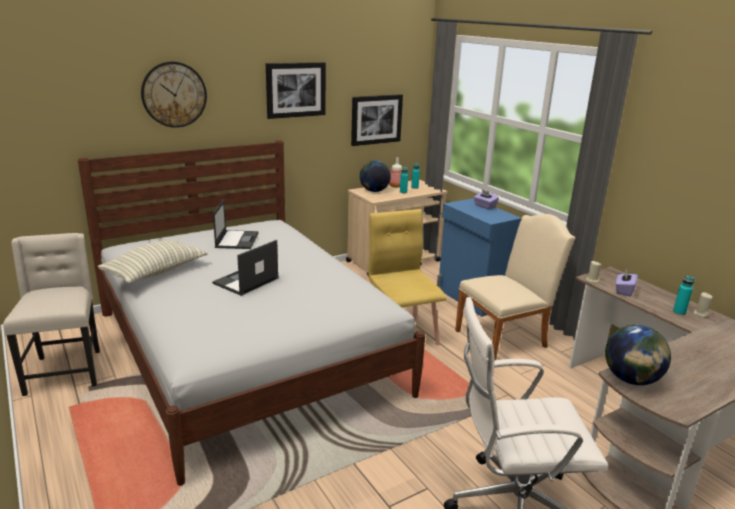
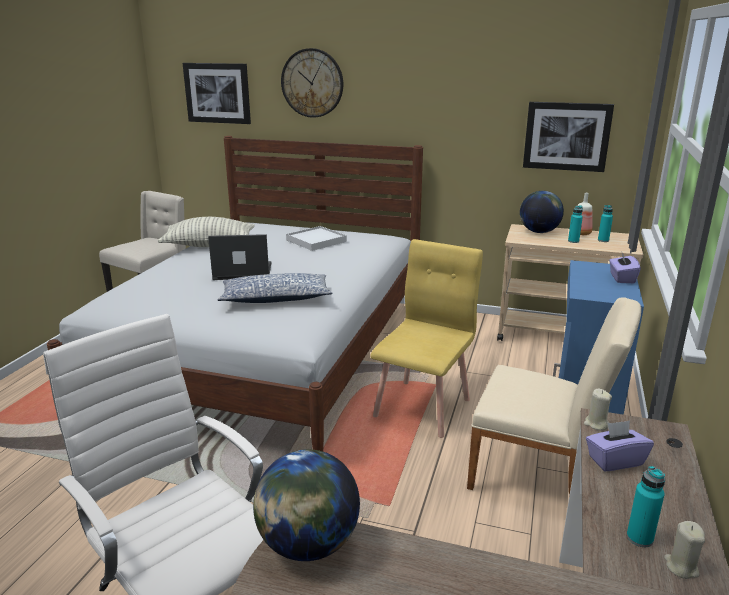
camera: 50 degrees right, 0 degrees up
(237, 240) = (316, 241): laptop -> white tray
(296, 90) = (448, 87): picture -> picture (217, 93)
(319, 289) = (275, 298): none -> pillow

